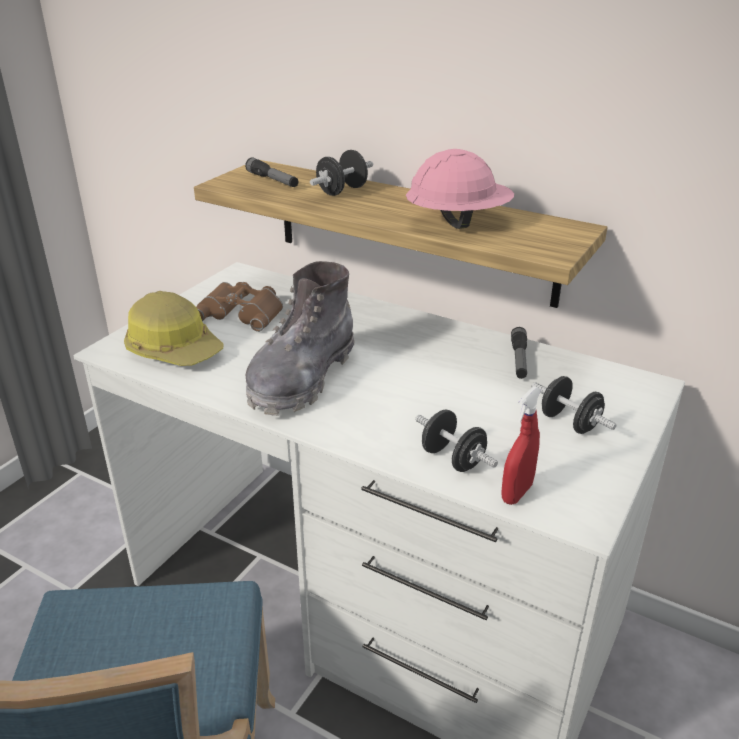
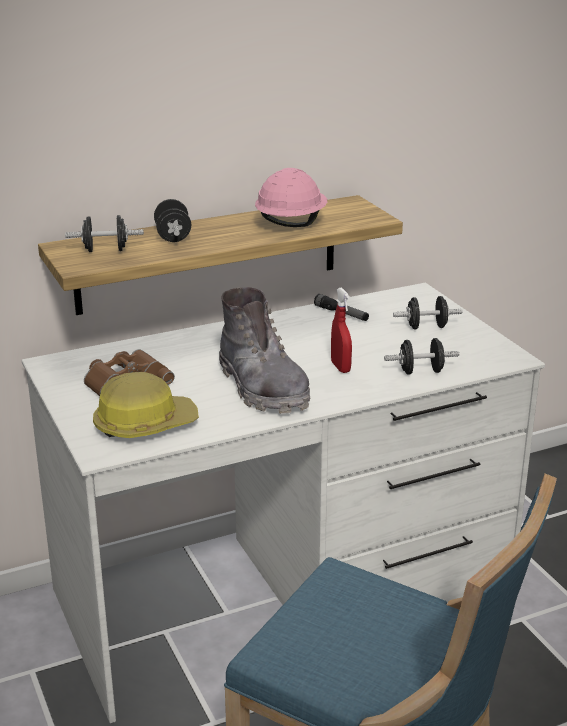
camera: 55 degrees left, 5 degrees down
(272, 180) = (105, 250): flashlight -> black dumbbell
(517, 493) = (473, 366): red spray bottle -> red spray bottle (340, 367)

